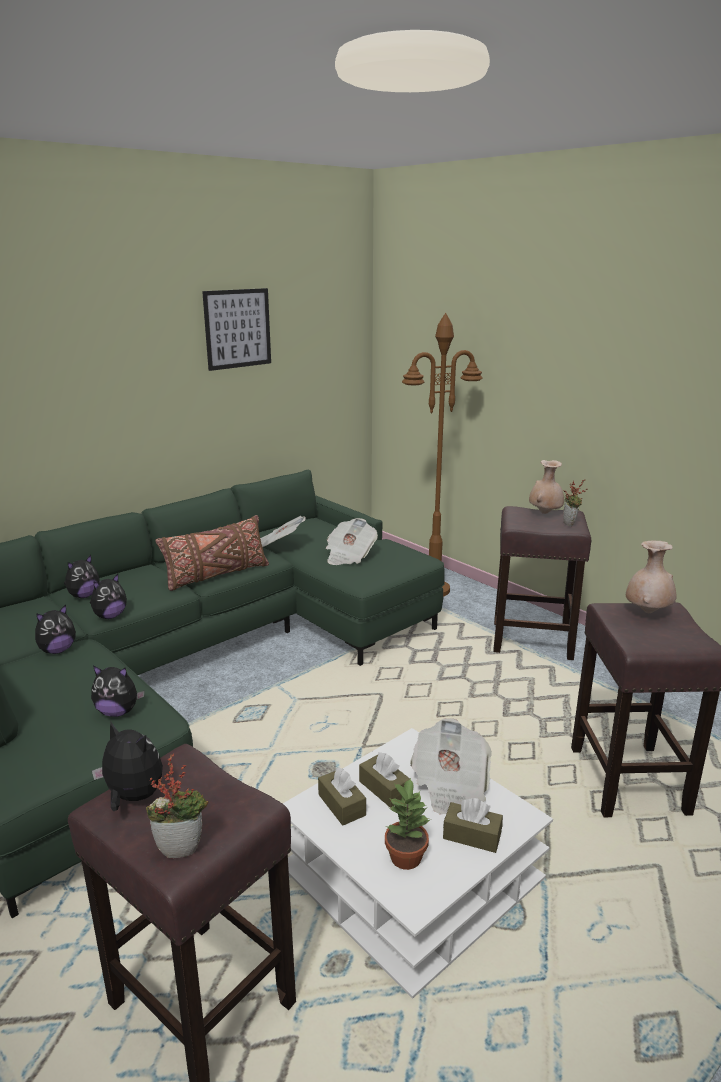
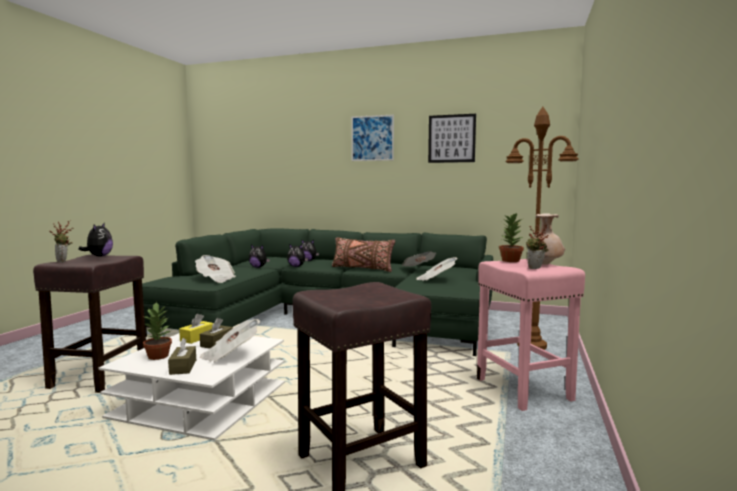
camera: 60 degrees right, 15 degrees down
(110, 334) = (372, 138): none -> picture
(118, 712) = (216, 279): plush toy -> newspaper
(341, 805) = (197, 338): brown tissue box -> yellow tissue box
(517, 518) = (510, 261): none -> potted plant
(533, 640) = (525, 390): brown stool -> pink stool
(647, 612) = (385, 291): beige vase -> none

